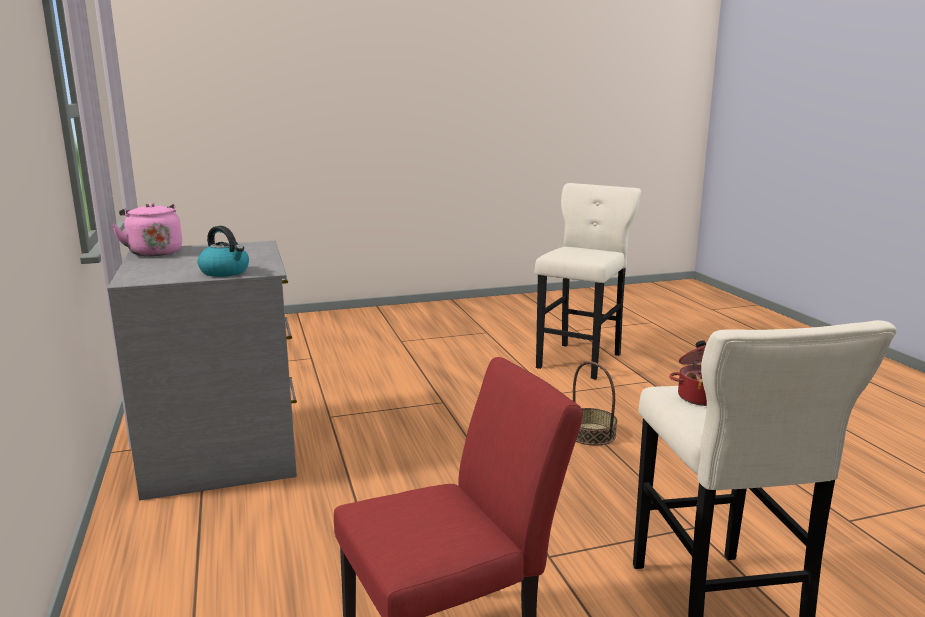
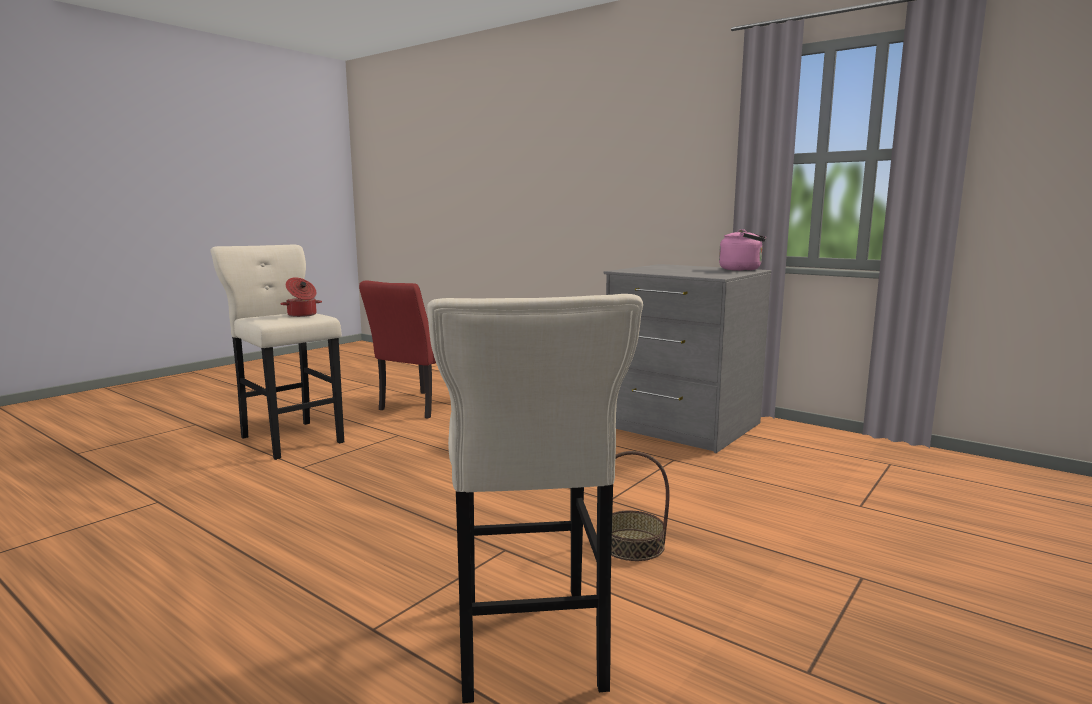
camera: 145 degrees right, 5 degrees down
(225, 272) = (640, 269): kettle -> none
(591, 434) = (417, 511): basket -> basket (632, 545)

